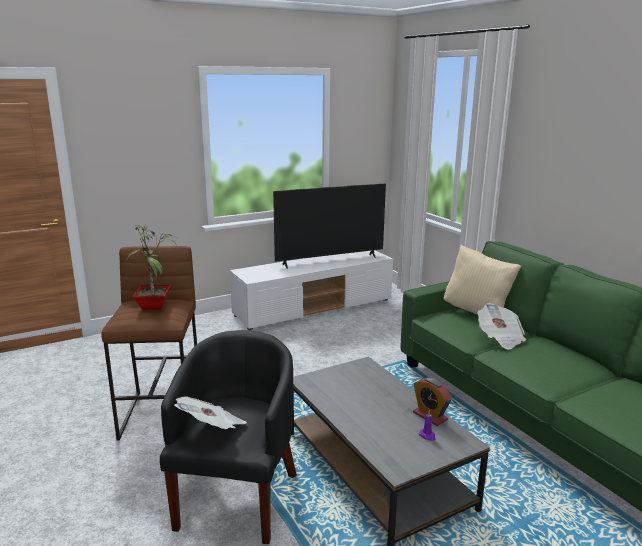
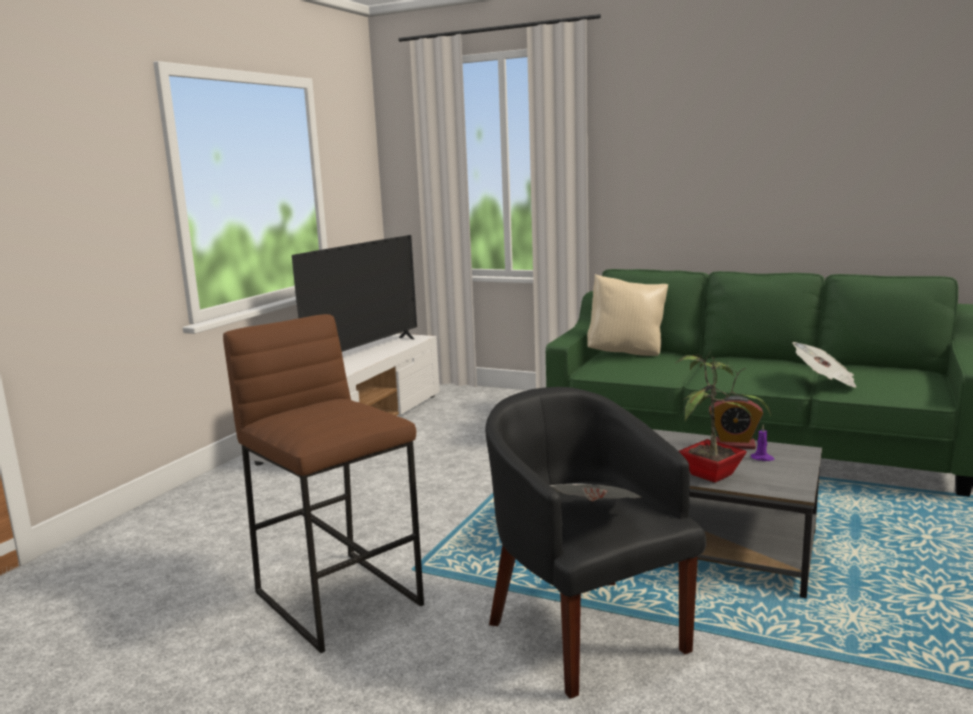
camera: 35 degrees left, 5 degrees down
(155, 306) = (334, 408): potted plant -> potted plant (713, 474)
(500, 338) = (687, 366): newspaper -> newspaper (824, 381)

